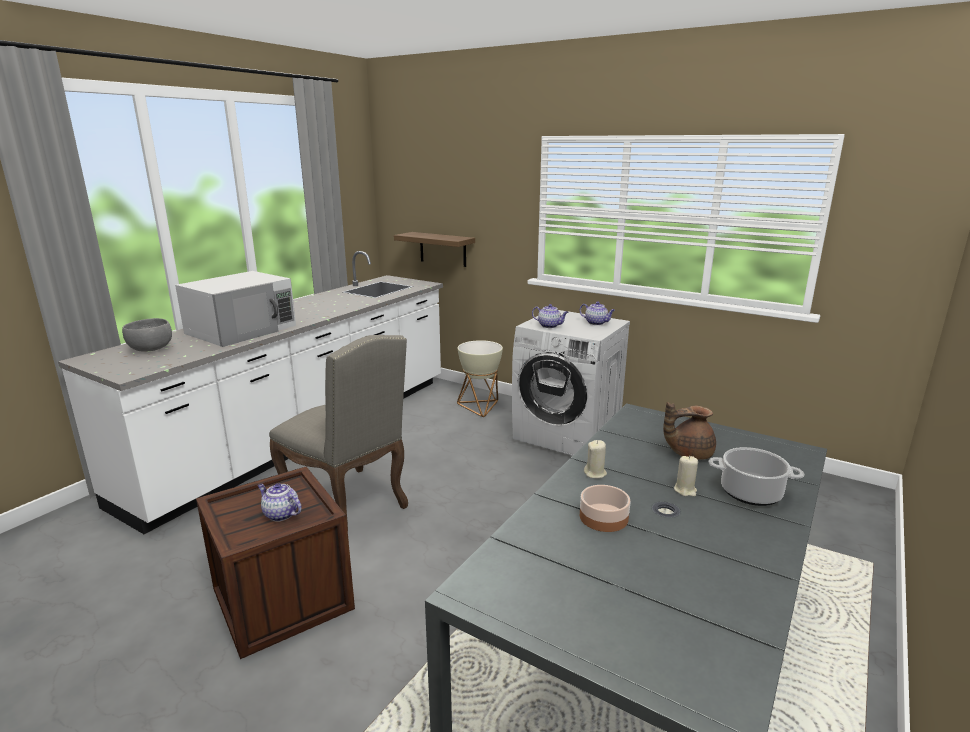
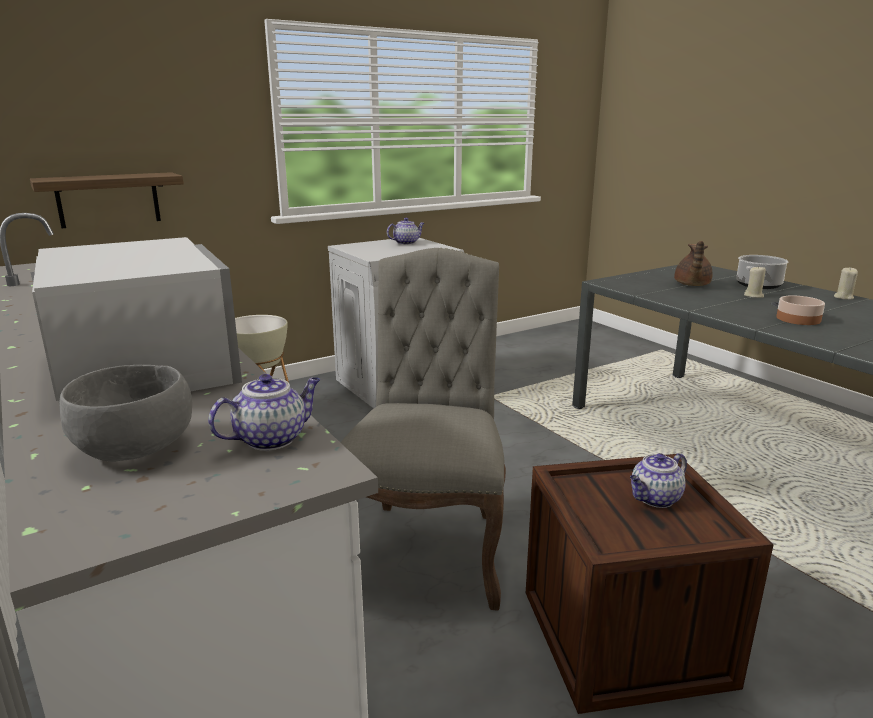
camera: 65 degrees left, 0 degrees up
(348, 505) = (428, 548): grey chair -> grey chair turned 60 degrees counterclockwise
(550, 326) = (391, 253): teapot -> teapot (272, 438)
(595, 473) = (722, 309): beige candle -> beige candle (843, 297)

